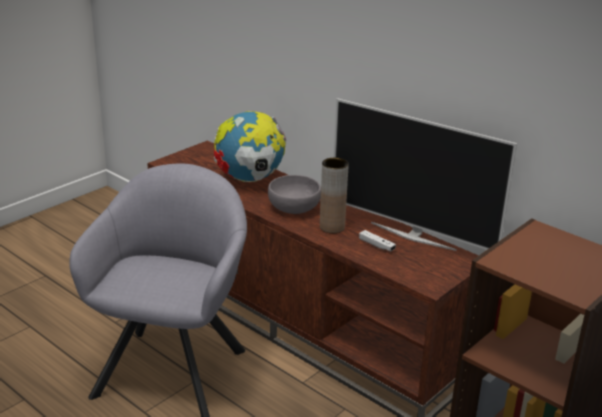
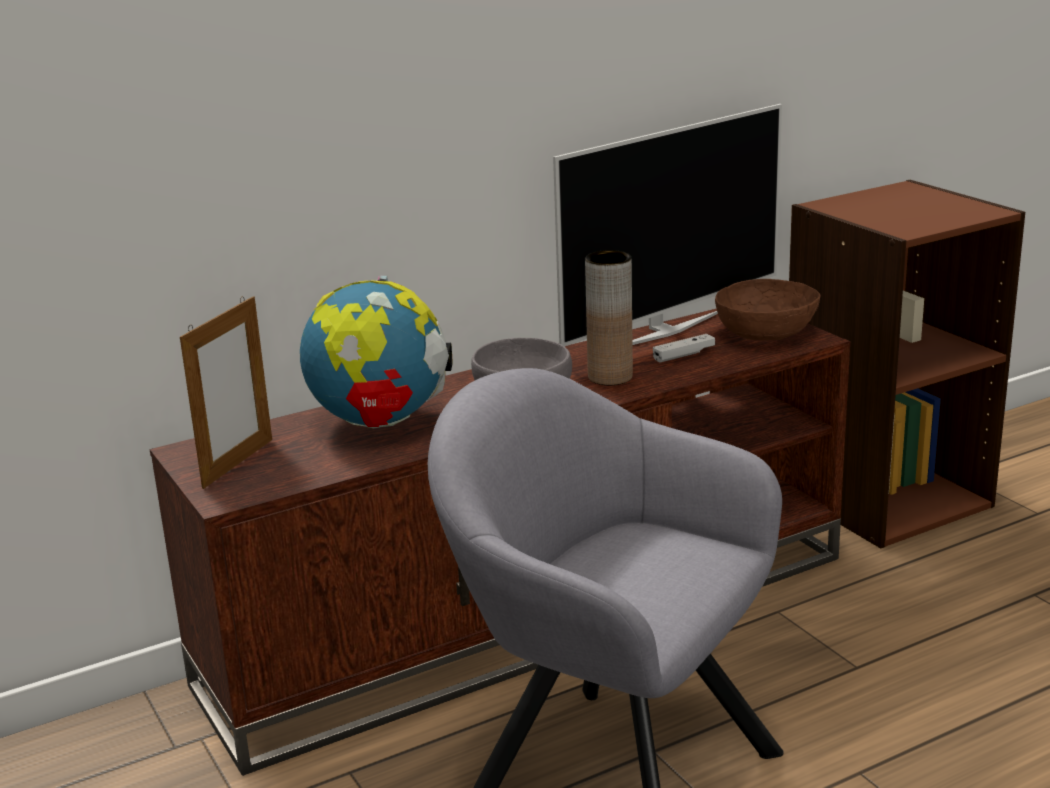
camera: 70 degrees left, 5 degrees down
(198, 159) = (238, 463): none -> picture frame
(429, 269) = (766, 333): none -> brown bowl

